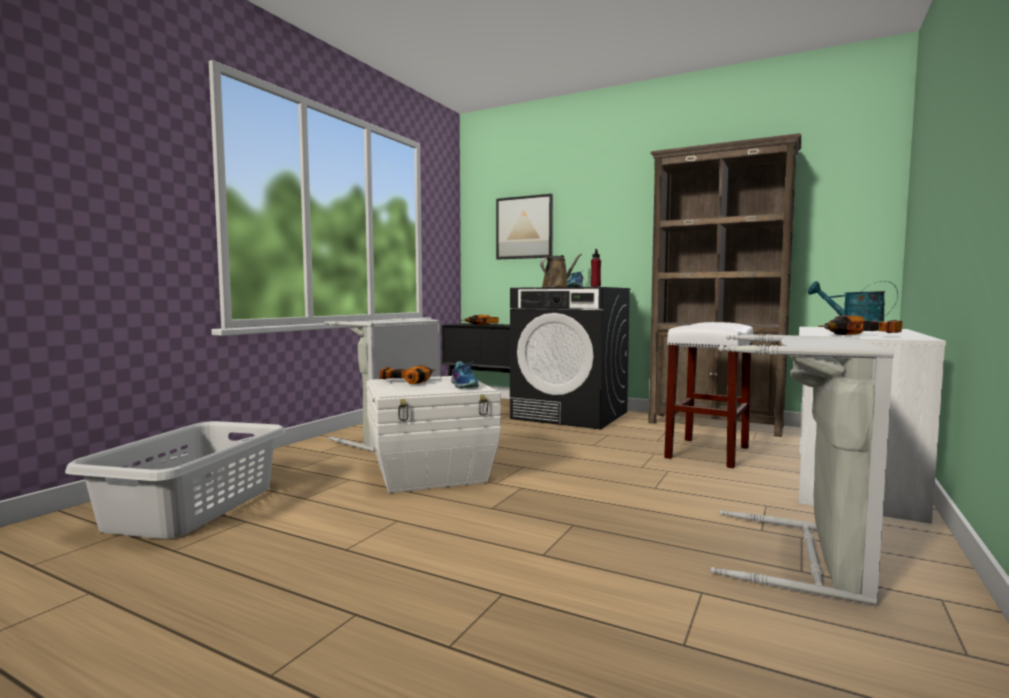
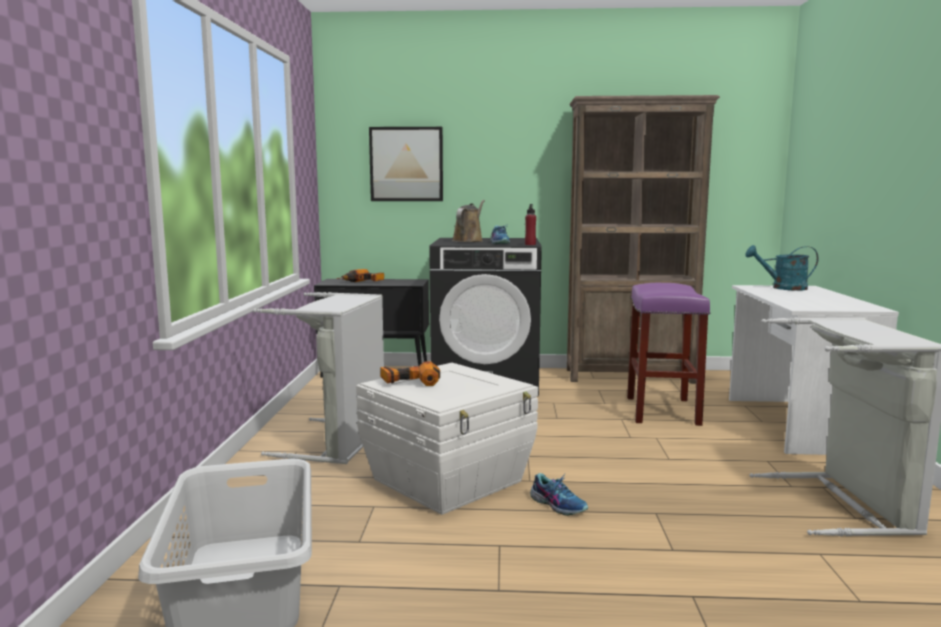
camera: 25 degrees left, 5 degrees up
(465, 385) = (487, 380): shoe -> shoe (558, 505)
(707, 452) = (661, 410): white stool -> purple stool
(861, 335) = (829, 306): power drill -> none

